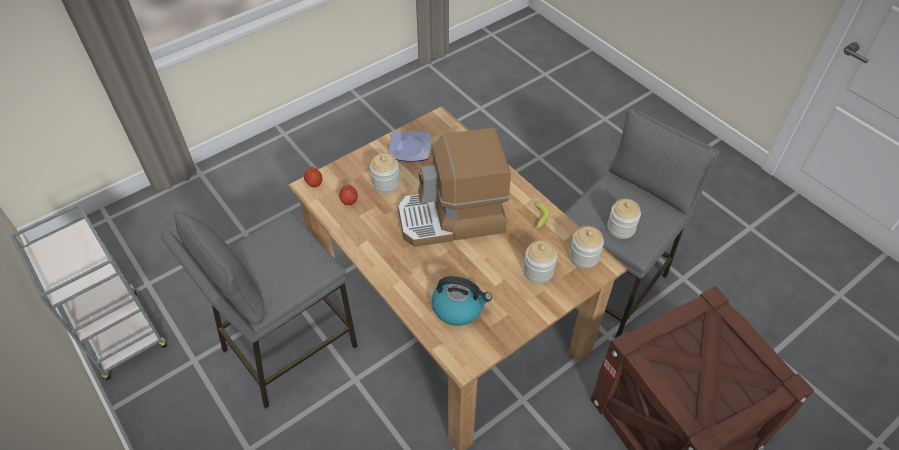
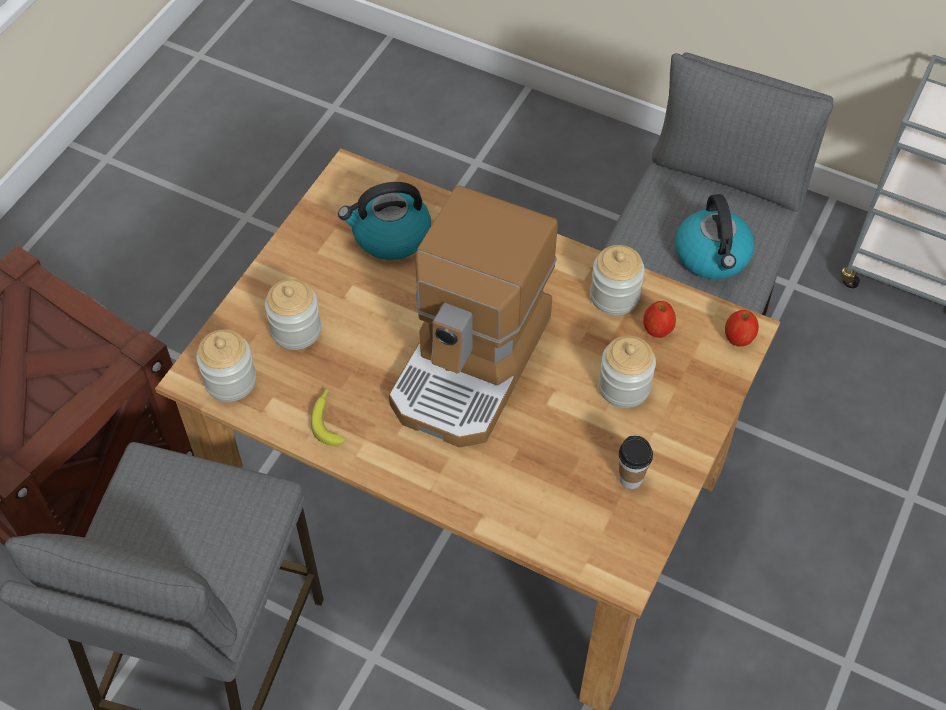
camera: 155 degrees right, 5 degrees up
(284, 242) = (712, 256): none -> kettle
(411, 148) = (630, 478): plate -> cup
(452, 219) = (472, 364): coffee machine -> coffee machine turned 150 degrees clockwise
(621, 228) = (183, 491): jar -> jar (614, 296)

